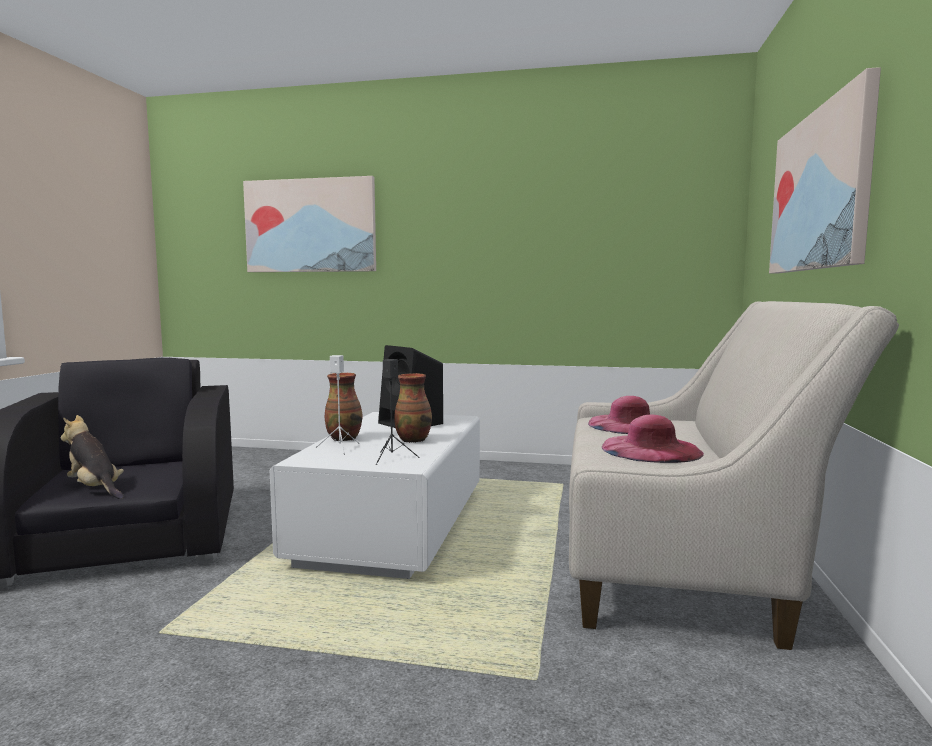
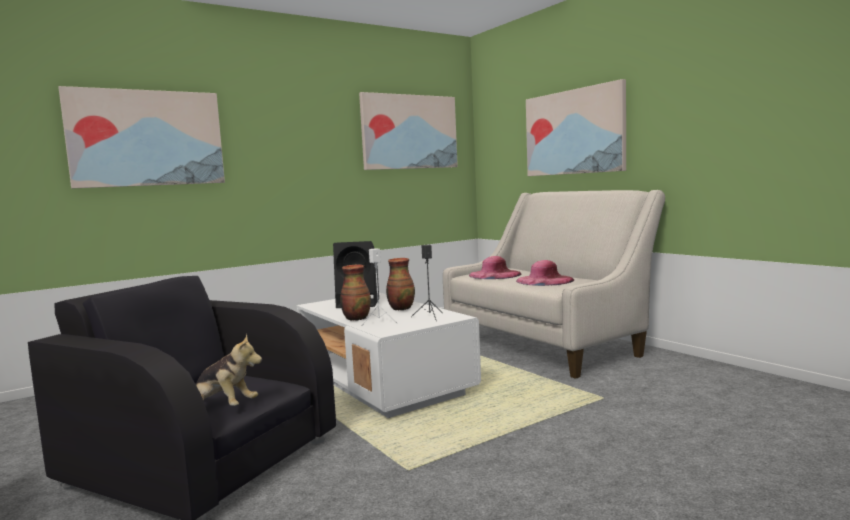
camera: 45 degrees left, 0 degrees up
(95, 489) = (222, 407): plush toy -> plush toy turned 150 degrees counterclockwise
(623, 208) = (409, 132): none -> picture

